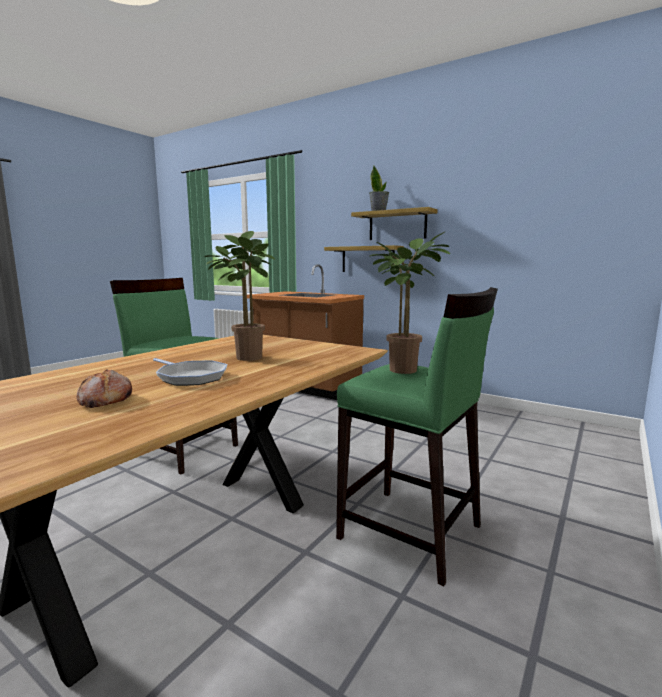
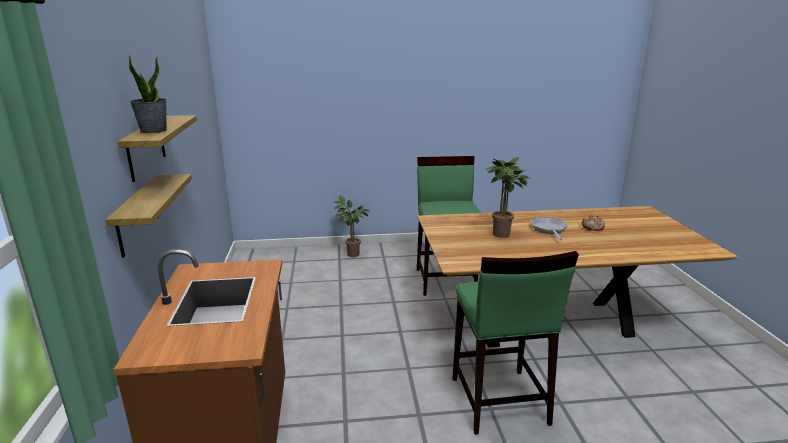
camera: 130 degrees left, 10 degrees up
(404, 369) = (443, 207): potted plant -> potted plant (351, 255)

